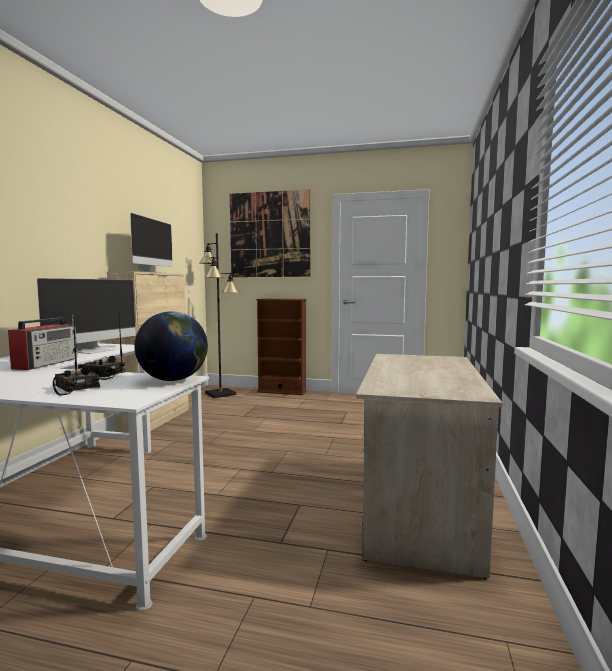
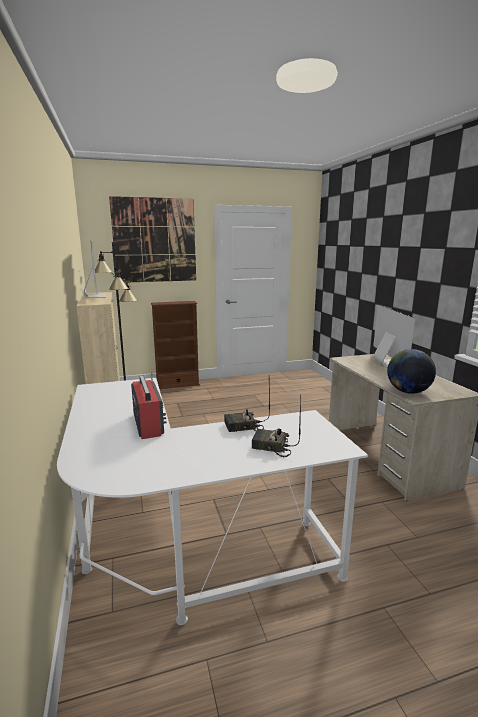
camera: 30 degrees left, 10 degrees up
(93, 350) = (130, 396): monitor -> monitor (386, 363)
(173, 380) = (306, 419): globe -> globe (408, 391)

